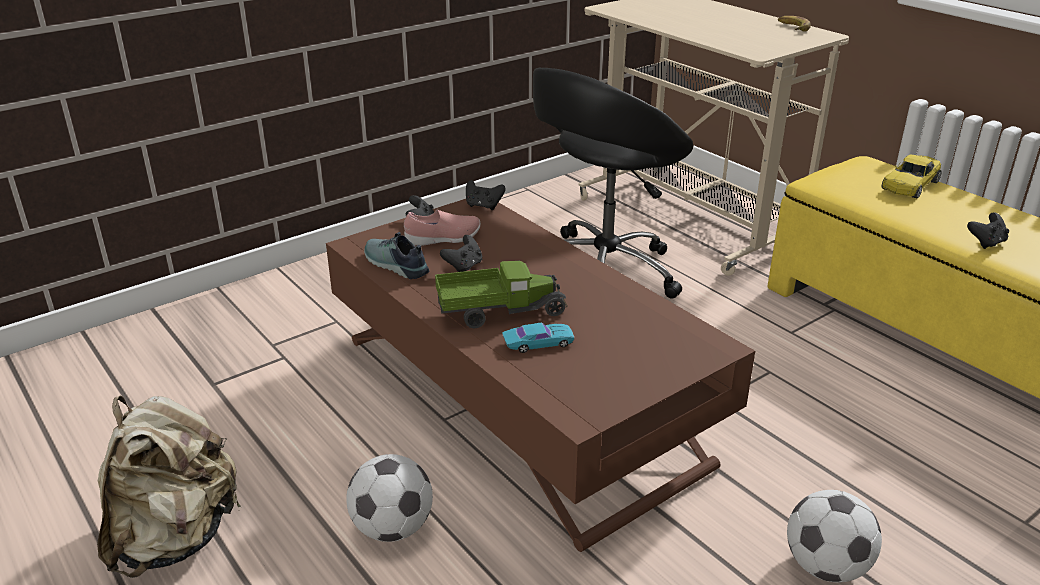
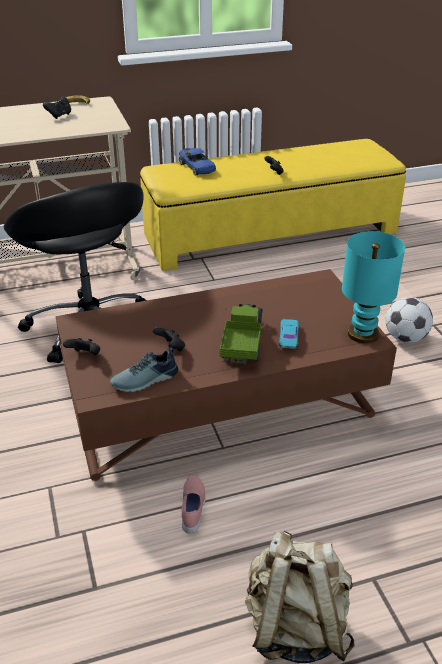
camera: 70 degrees left, 5 degrees up
(392, 528) = (326, 495): football -> none
(443, 239) = (120, 349): pink shoe -> pink shoe (193, 509)
(483, 206) = (80, 320): black game controller -> black game controller (59, 116)
(590, 406) = (363, 334): none -> turquoise table lamp
(910, 185) = (197, 167): yellow toy car -> blue toy car

